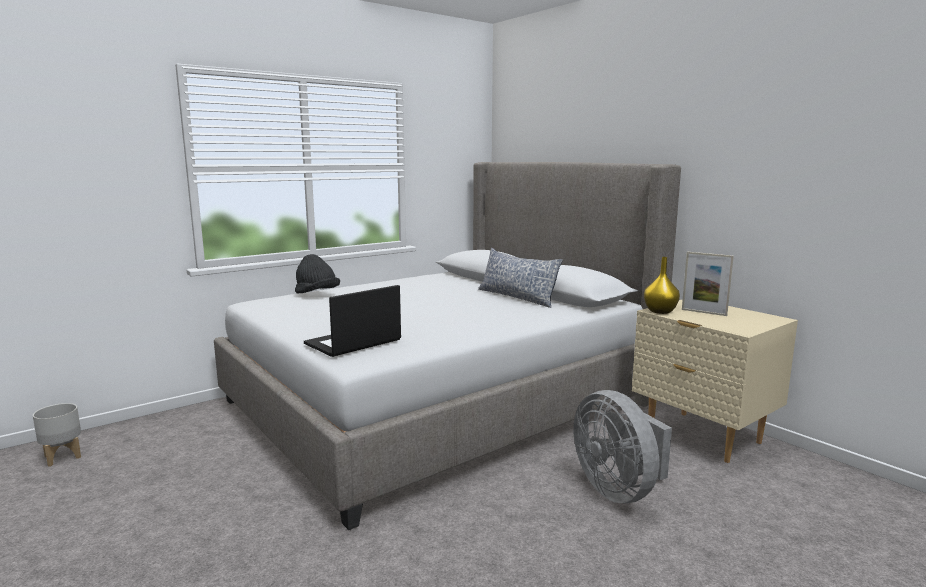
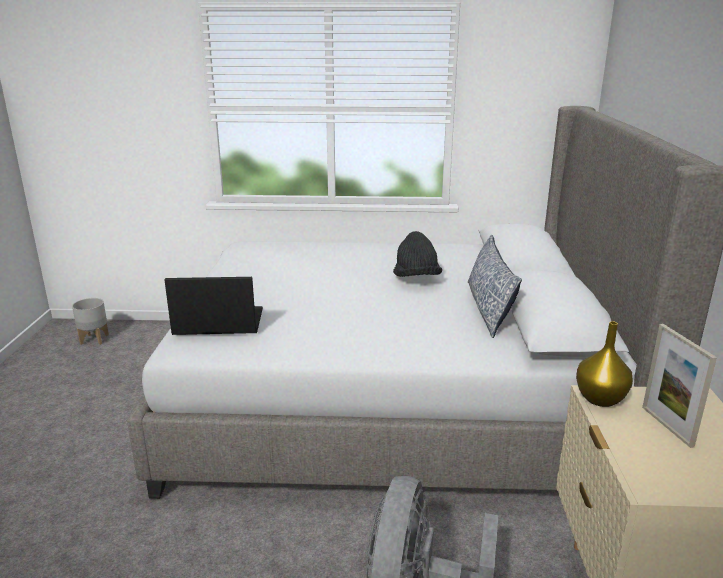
camera: 40 degrees right, 10 degrees up
(317, 294) = (301, 249): black hat -> black hat (416, 279)

